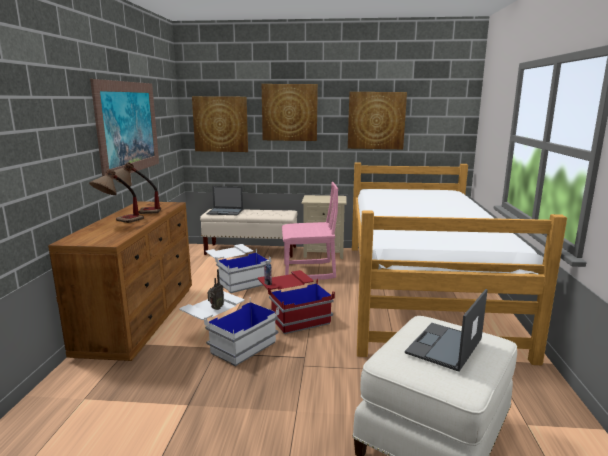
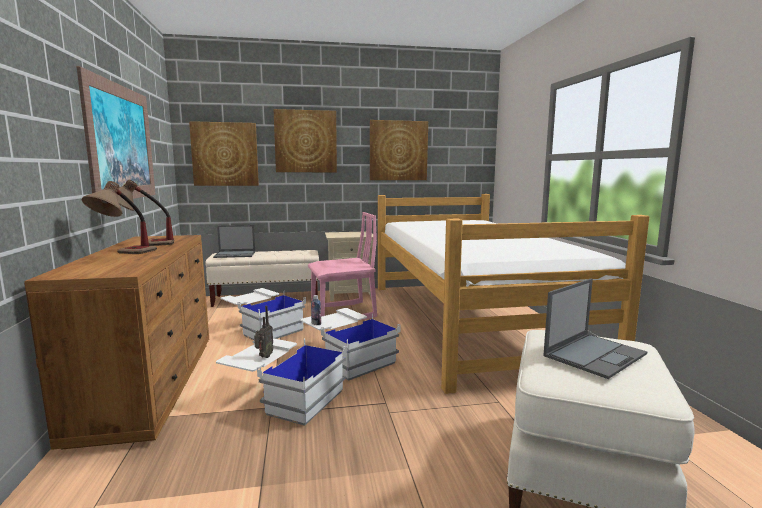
camera: 15 degrees left, 5 degrees down
(293, 314) = (348, 357): red storage box -> white storage box
(444, 346) = (595, 354): laptop -> laptop turned 150 degrees counterclockwise

